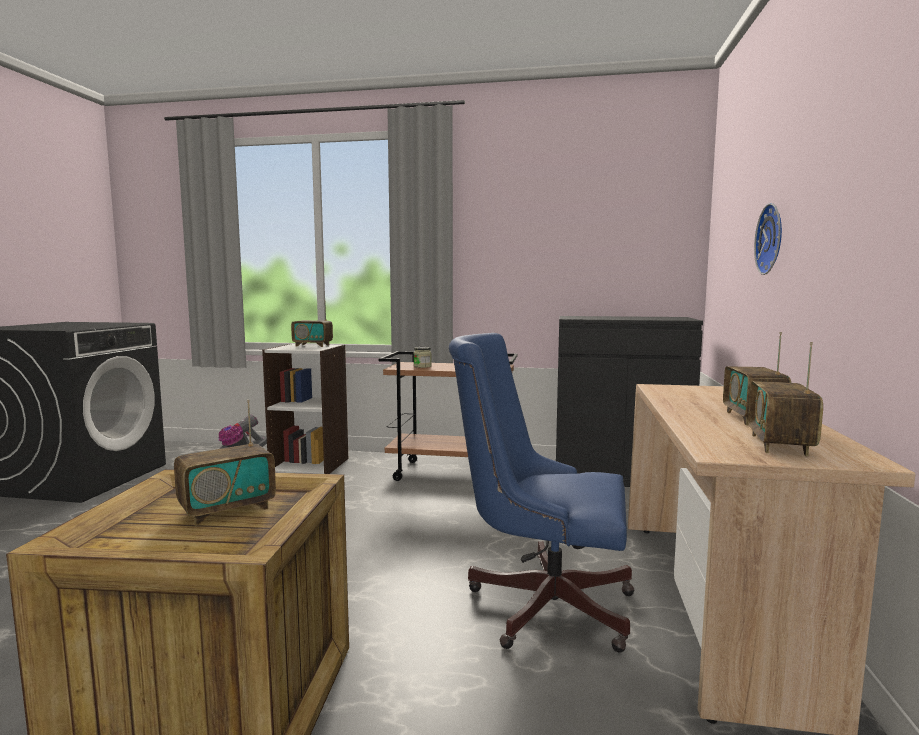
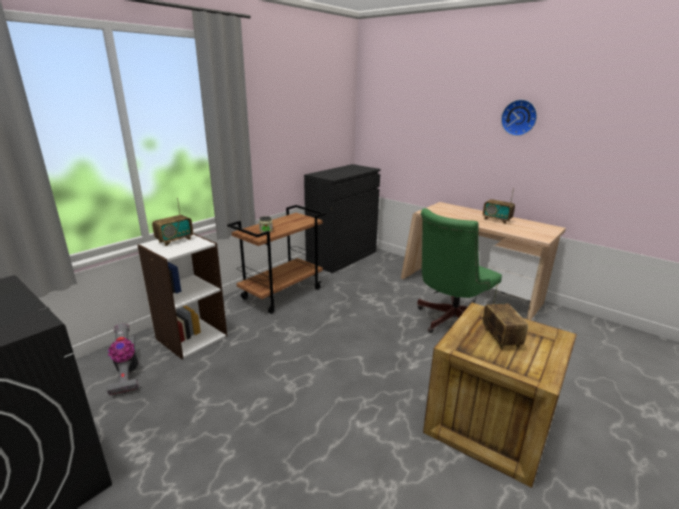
camera: 60 degrees left, 15 degrees up
(540, 603) = (449, 321): blue office chair -> green office chair
(773, 239) = (448, 137): wall clock -> wall clock (519, 117)
(780, 445) = (534, 229): radio -> none

